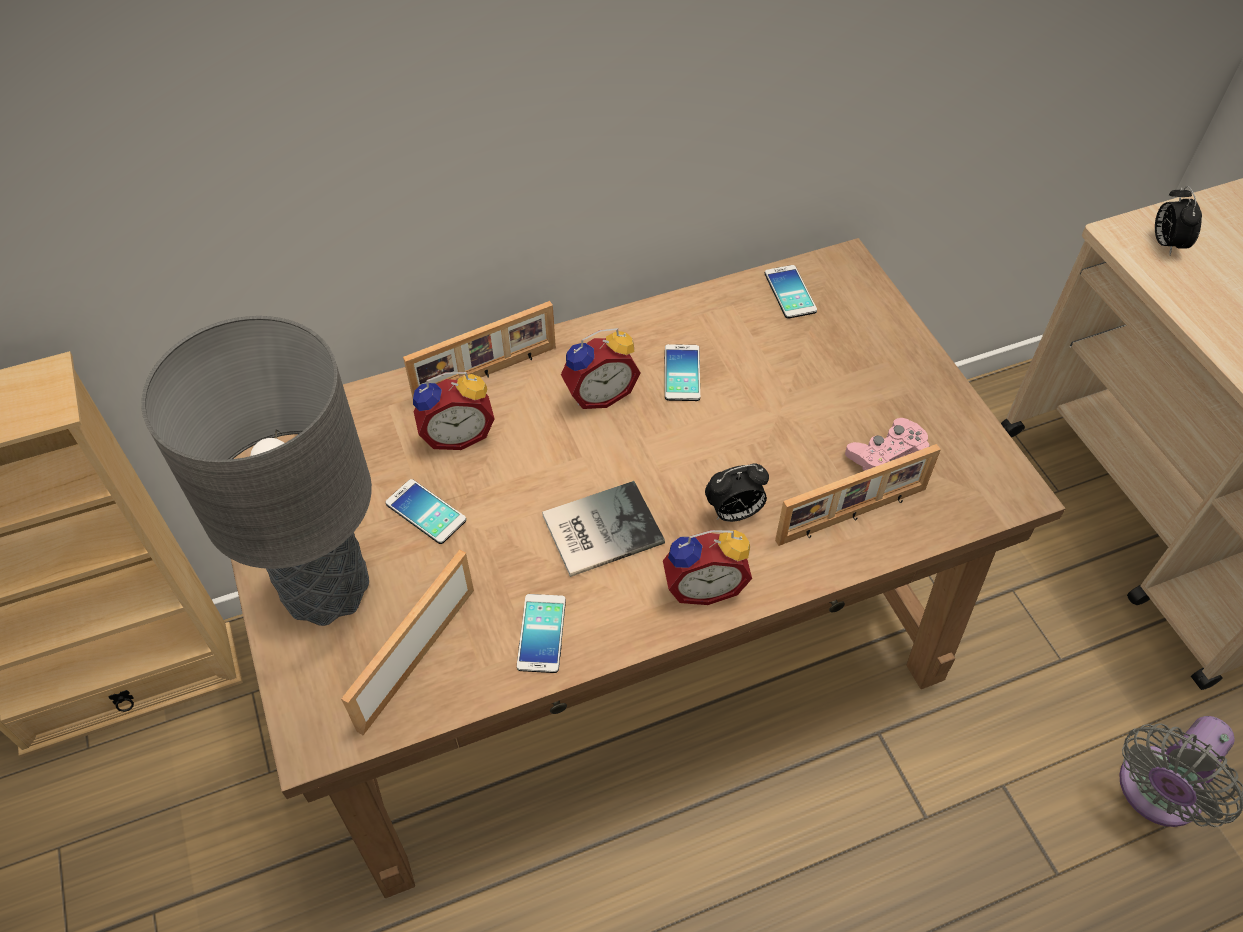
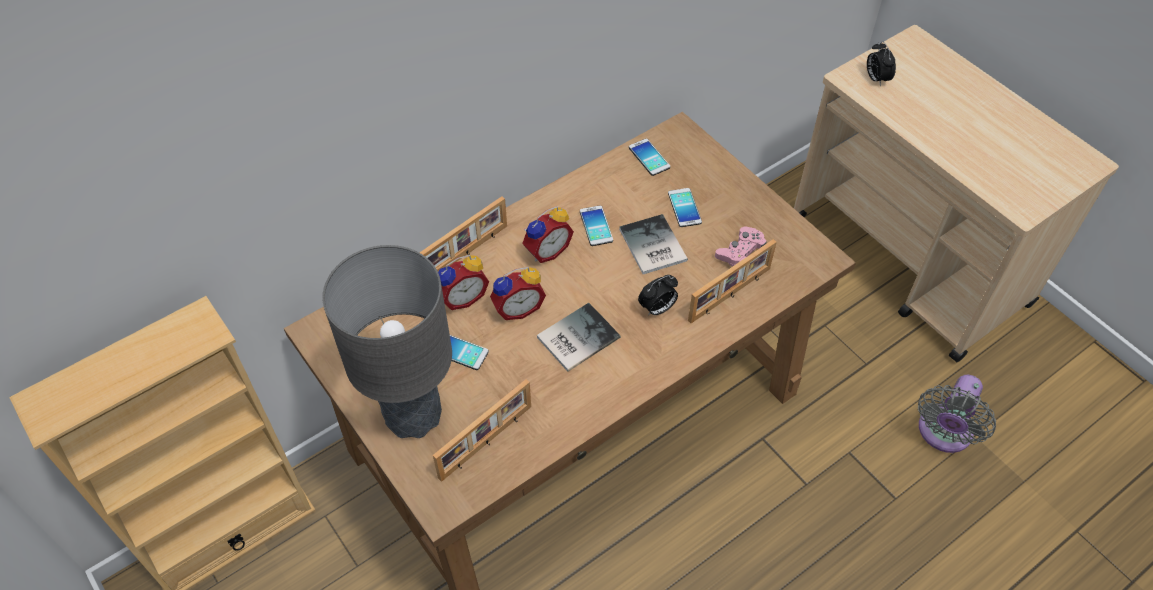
camera: 15 degrees left, 0 degrees up
(415, 656) = (487, 443): picture frame -> picture frame turned 150 degrees counterclockwise
(541, 633) = (562, 410): phone -> phone (684, 208)
(703, 585) = (652, 358): alarm clock -> alarm clock (517, 308)
(754, 419) = (651, 247): none -> book

